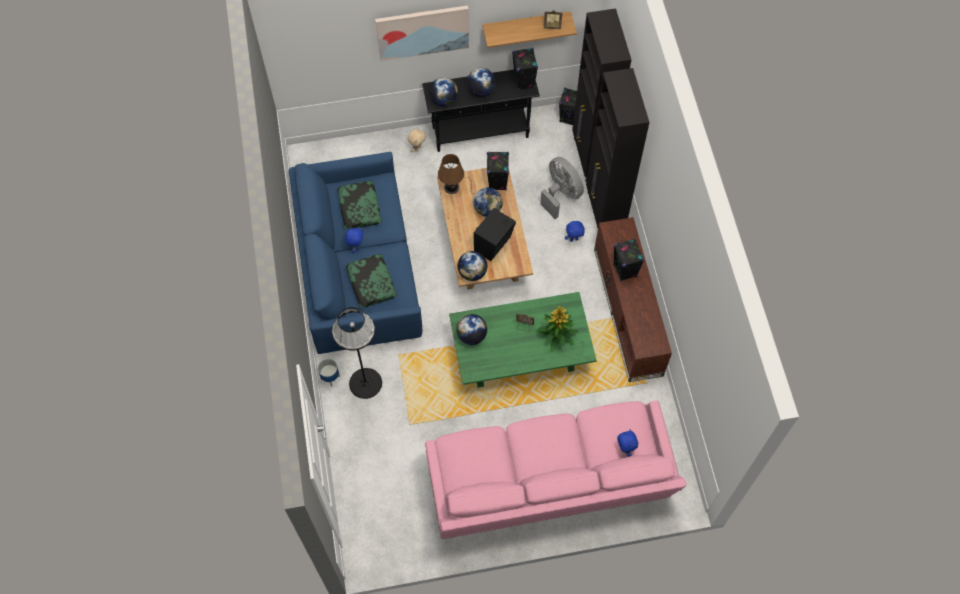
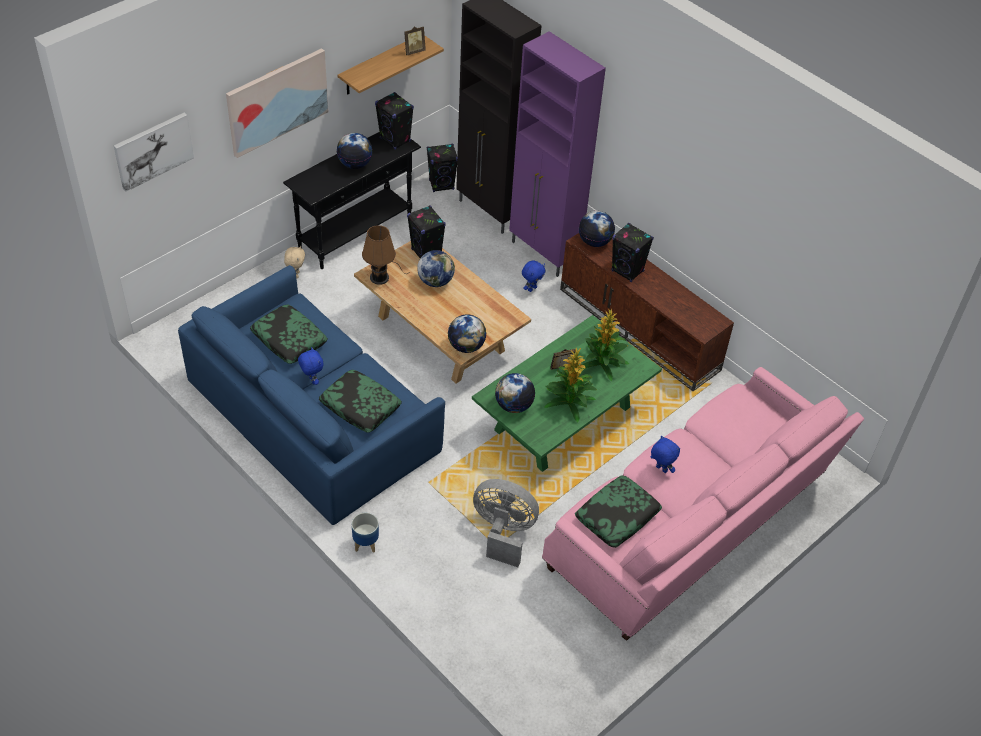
camera: 35 degrees left, 15 degrees down
(308, 42) = (153, 150): none -> picture
(365, 383) = (412, 529): black floor lamp -> none
(444, 100) = (320, 187): globe -> globe (595, 242)
(475, 457) = (617, 516): none -> pillow
(494, 244) = (468, 310): black speaker -> none
(511, 352) = (569, 401): none -> potted plant
(561, 194) = (486, 255): grey fan -> grey fan (503, 532)
(604, 214) = (544, 254): black cabinet -> purple cabinet
(624, 449) = (761, 431): blue plush toy -> blue plush toy (661, 469)

